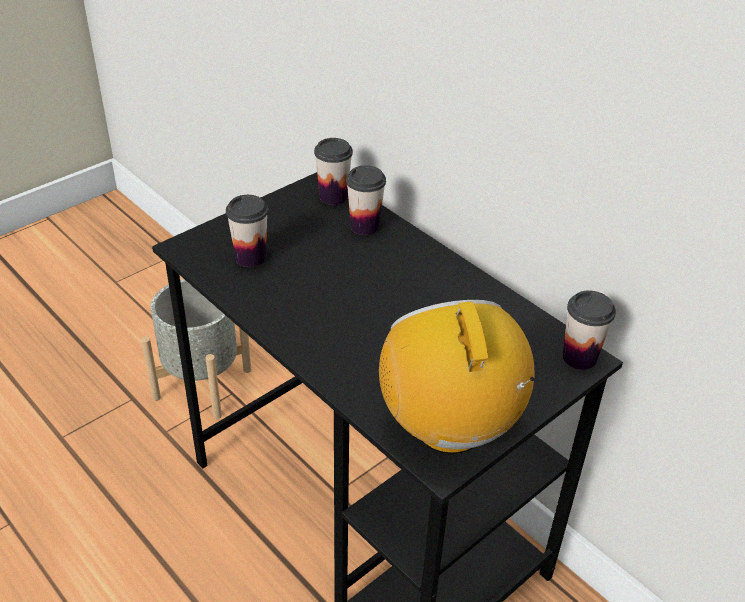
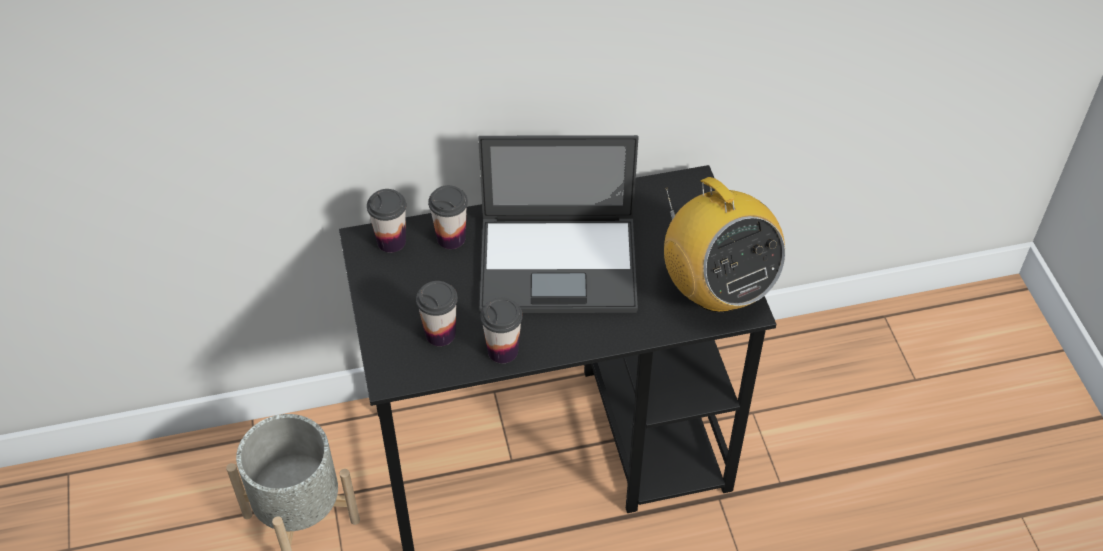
camera: 60 degrees left, 10 degrees up
(389, 301) = (560, 264): none -> laptop
(450, 428) = (717, 290): radio -> radio turned 135 degrees counterclockwise
(579, 357) = (691, 185): cup -> cup (503, 351)

